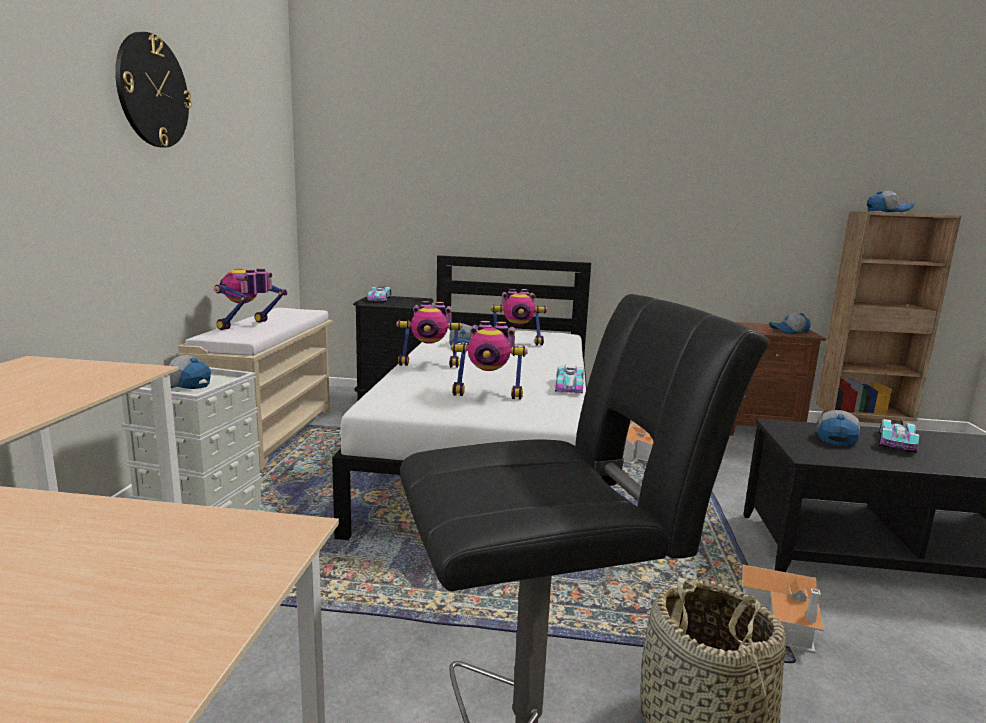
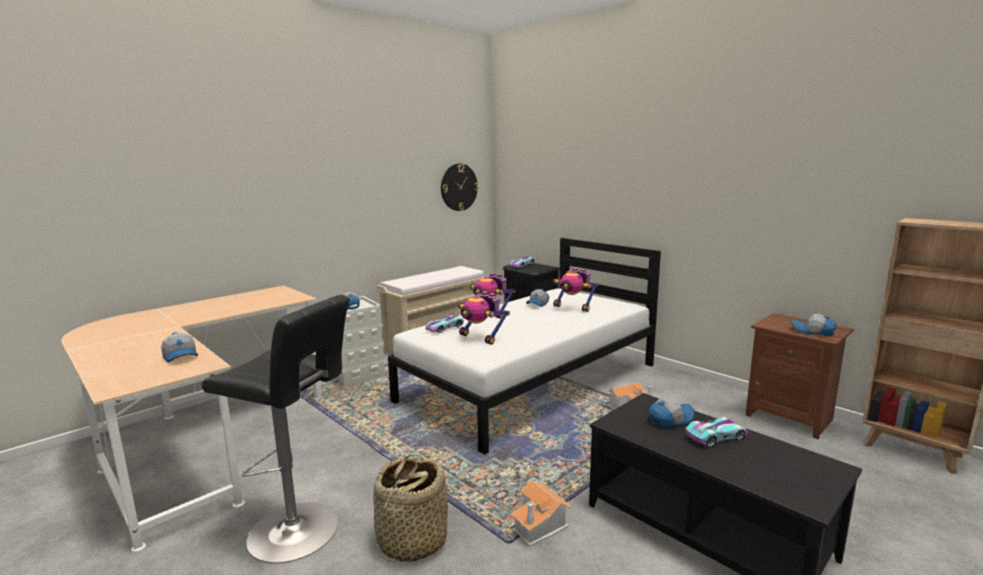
camera: 40 degrees right, 0 degrees up
(152, 91) = (369, 155): wall clock -> wall clock (459, 187)
(248, 326) = (420, 277): toy robot -> none
(569, 386) = (538, 342): toy car -> toy car (444, 328)
(887, 212) = (936, 222): cap -> cap (181, 356)

